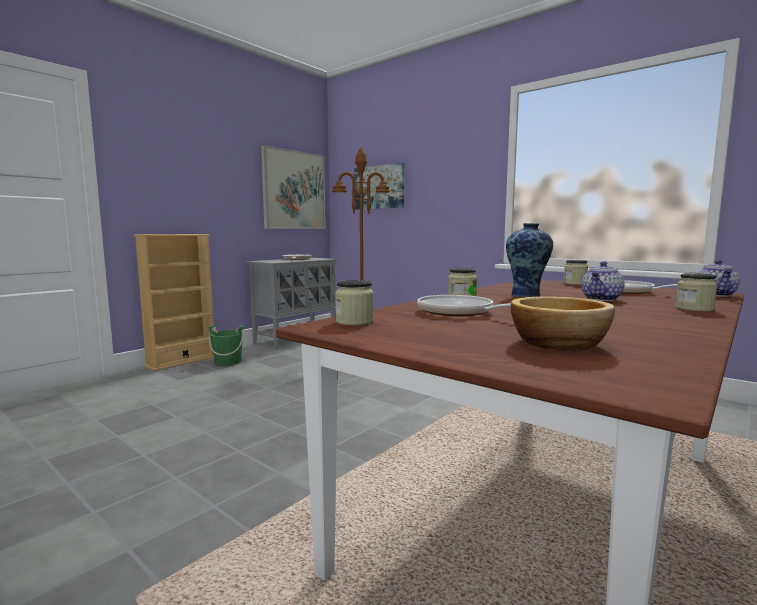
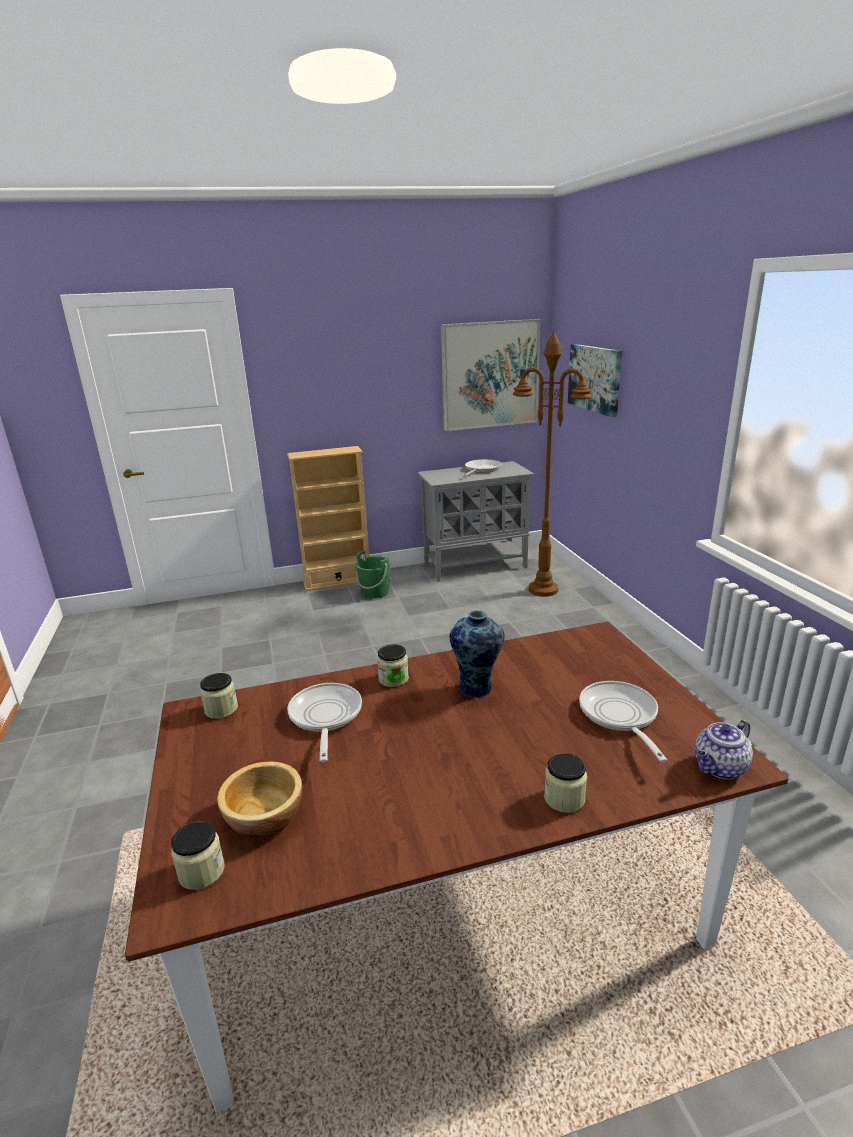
camera: 35 degrees right, 15 degrees up
(575, 283) = (627, 661): jar -> jar (201, 871)
(601, 299) = (531, 729): teapot -> none

